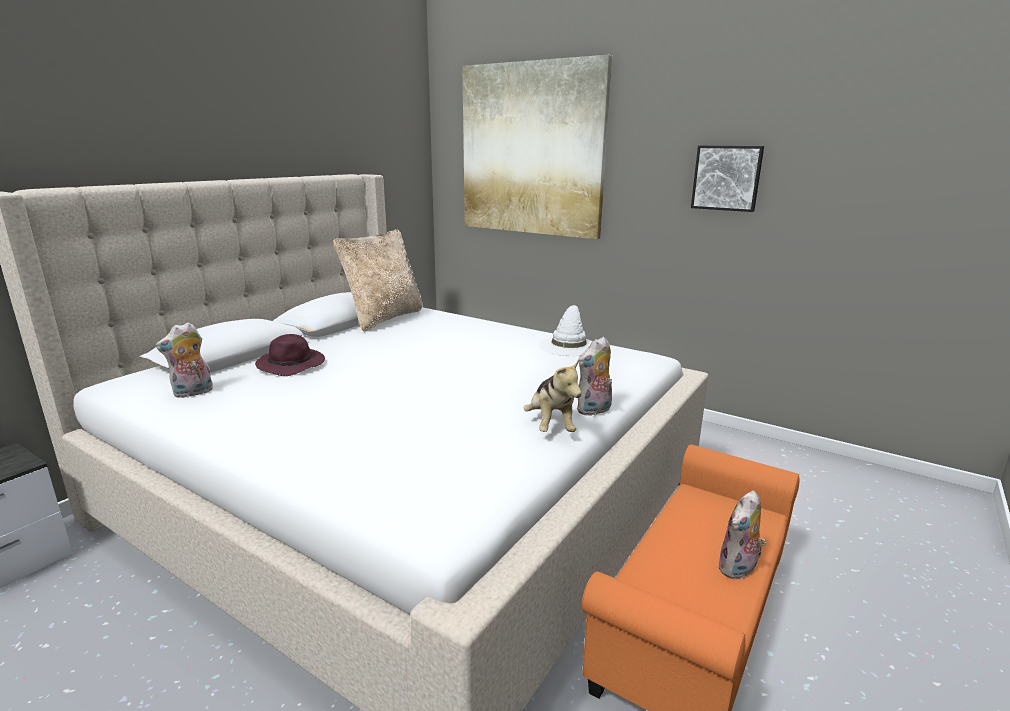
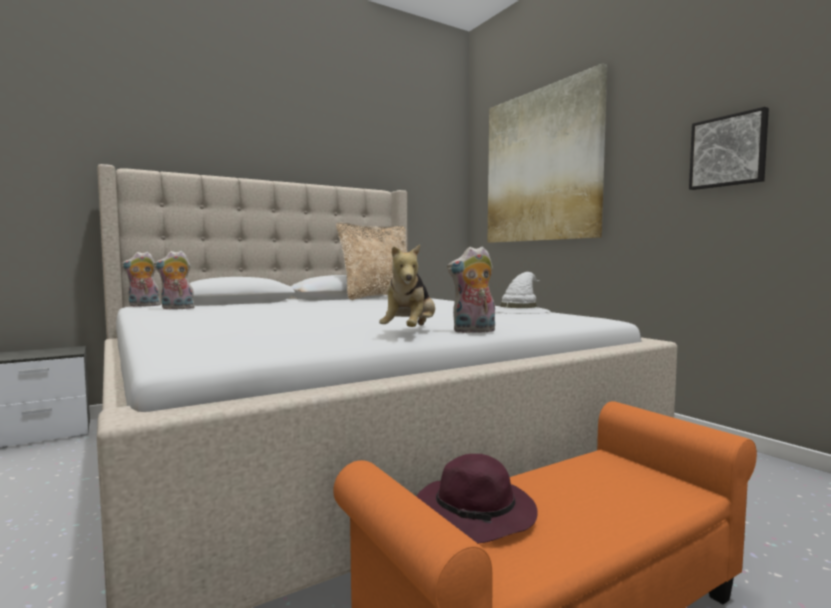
camera: 25 degrees right, 15 degrees down
(292, 365) = (265, 305): purple hat -> purple hat (477, 514)
(738, 569) = (596, 527): plush toy -> plush toy (143, 306)

